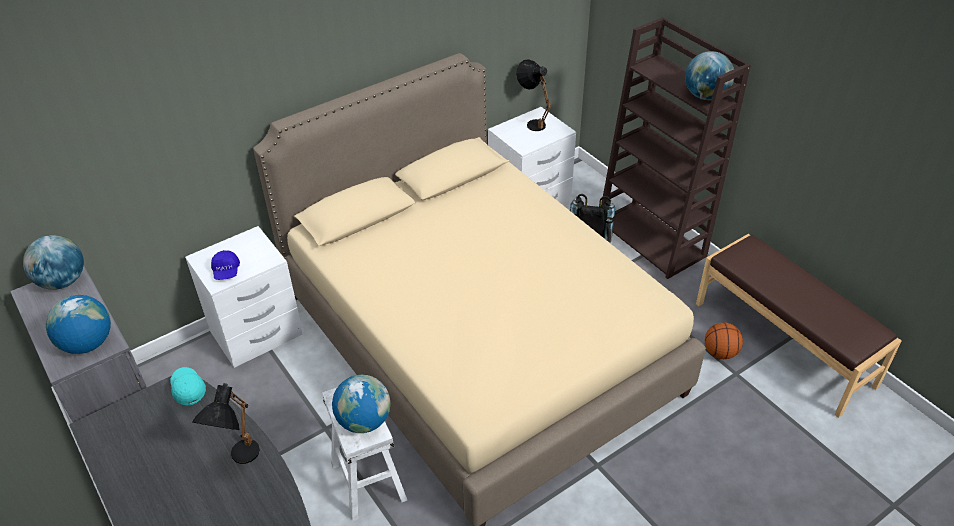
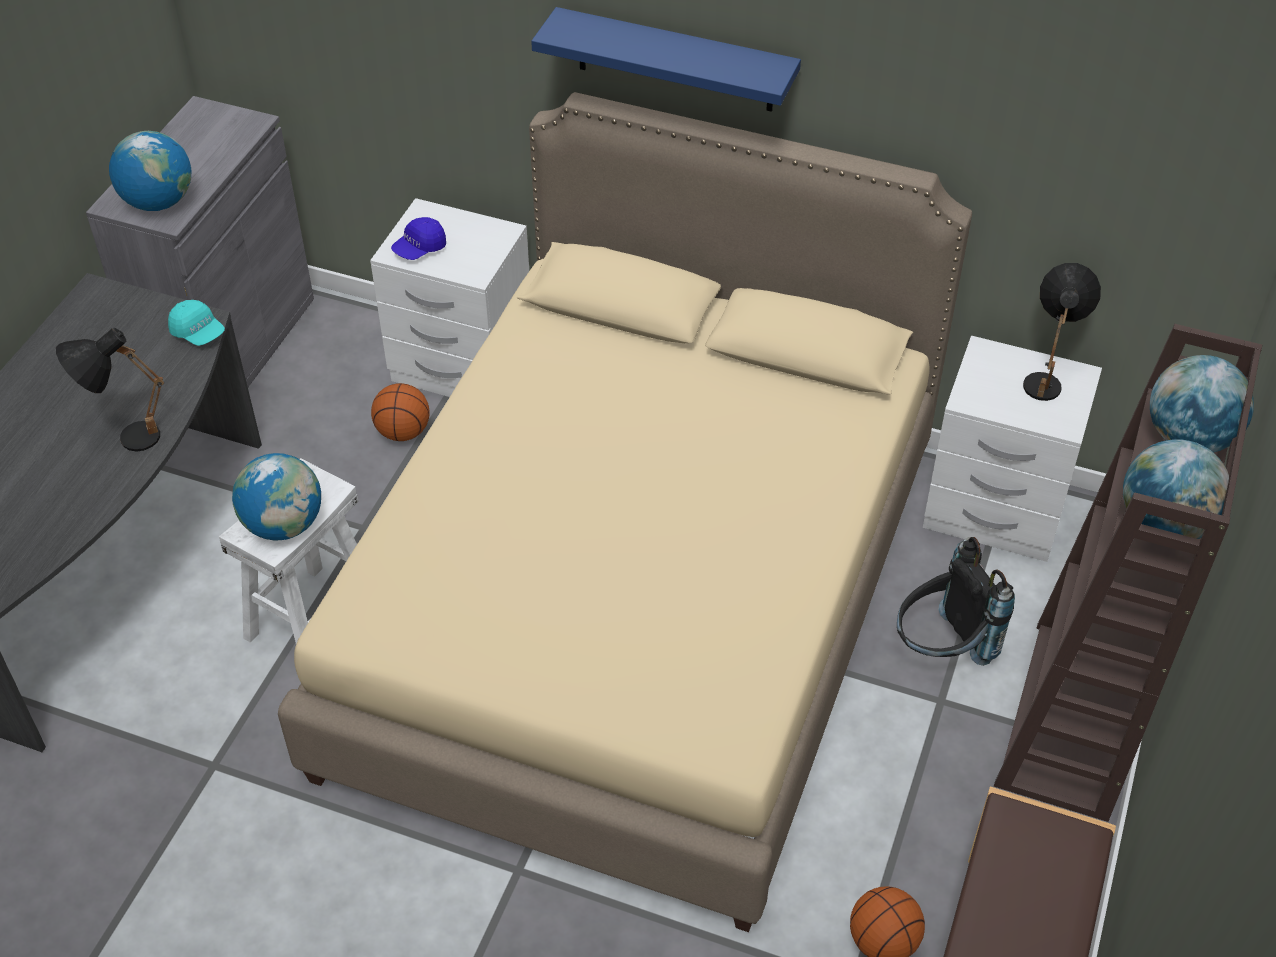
camera: 55 degrees right, 5 degrees up
(63, 281) = (236, 122): globe -> globe (1189, 438)
(188, 389) = (198, 332): turquoise cap -> turquoise cap turned 105 degrees clockwise
(276, 380) = (403, 432): none -> basketball
(320, 70) = (675, 60): none -> blue shelf

